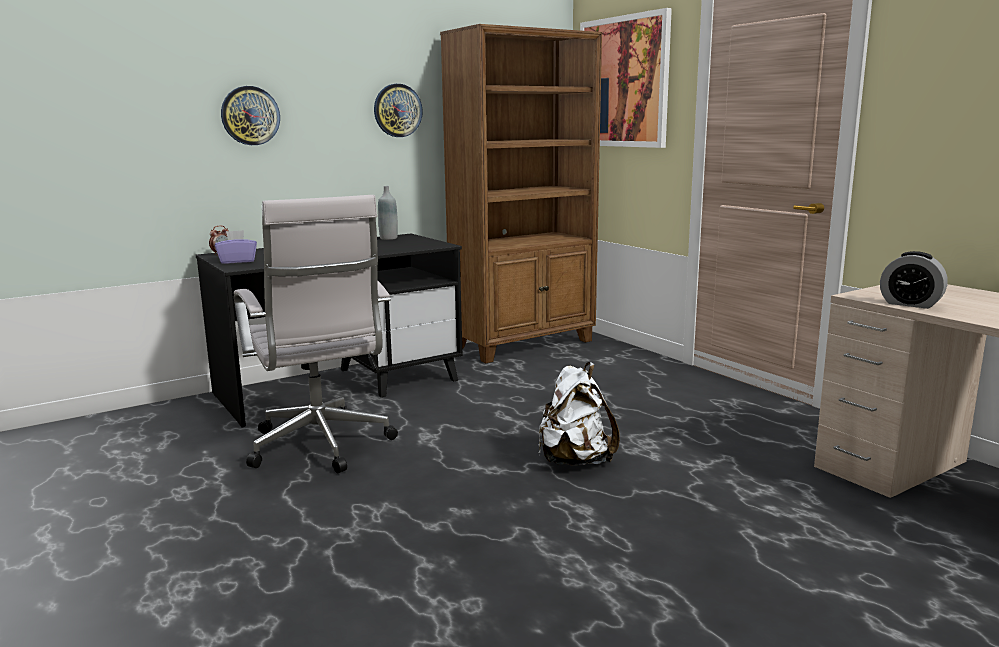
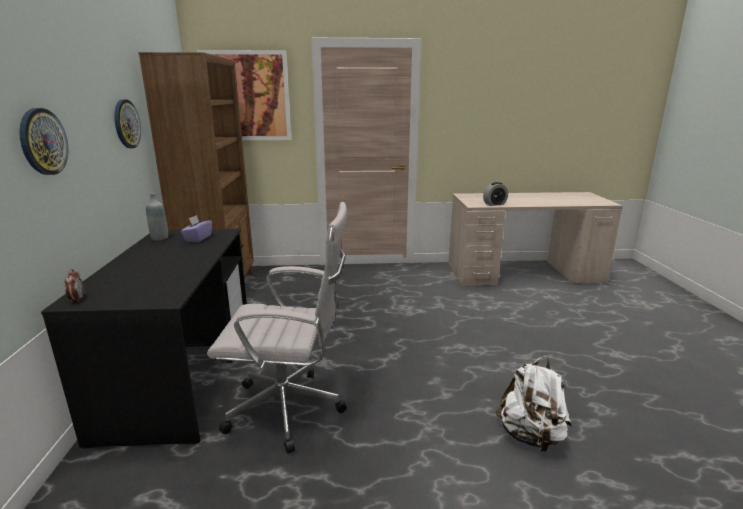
camera: 60 degrees left, 5 degrees up
(237, 261) = (135, 297): purple tissue box -> purple tissue box (198, 238)
(574, 461) = (406, 330): white backpack -> white backpack (530, 436)

